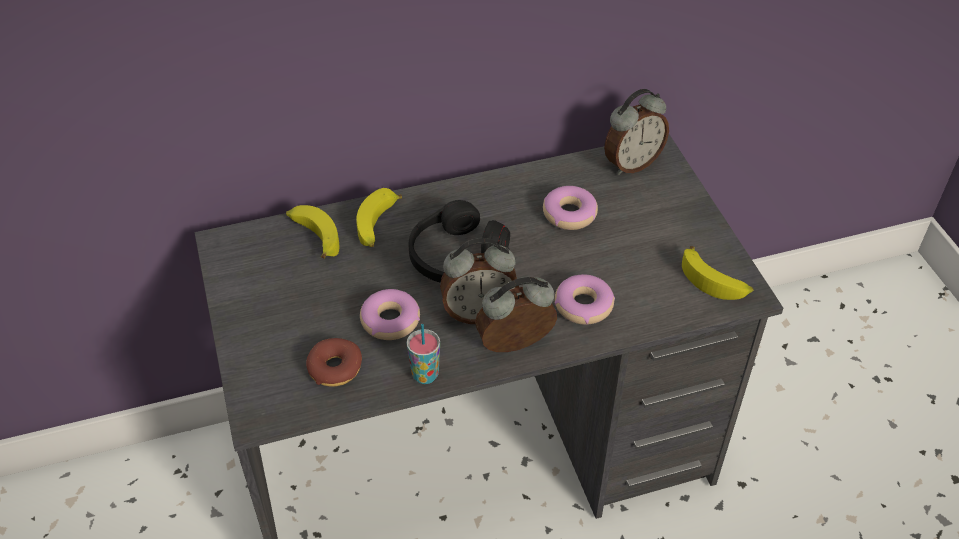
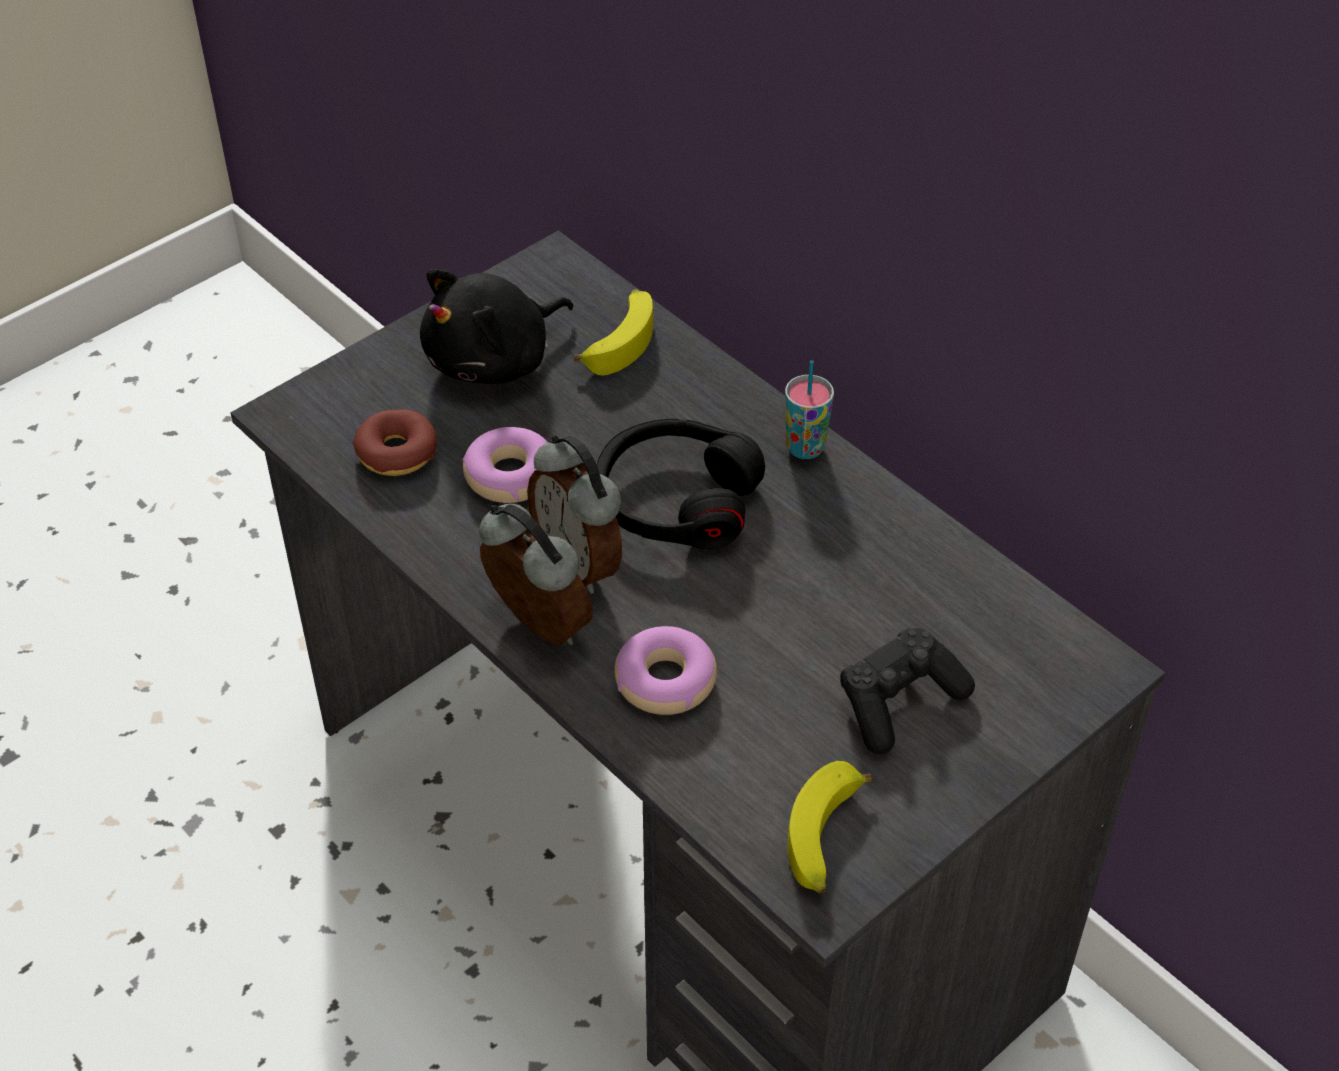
camera: 65 degrees right, 0 degrees up
(288, 297) = (494, 360): none -> black plush toy
(377, 226) = (683, 395): banana -> none
(425, 375) = (431, 547): cup -> cup (805, 448)
(569, 214) = (857, 600): donut -> none
(631, 163) = (1040, 644): alarm clock -> none
(642, 224) = (898, 702): none -> black game controller

